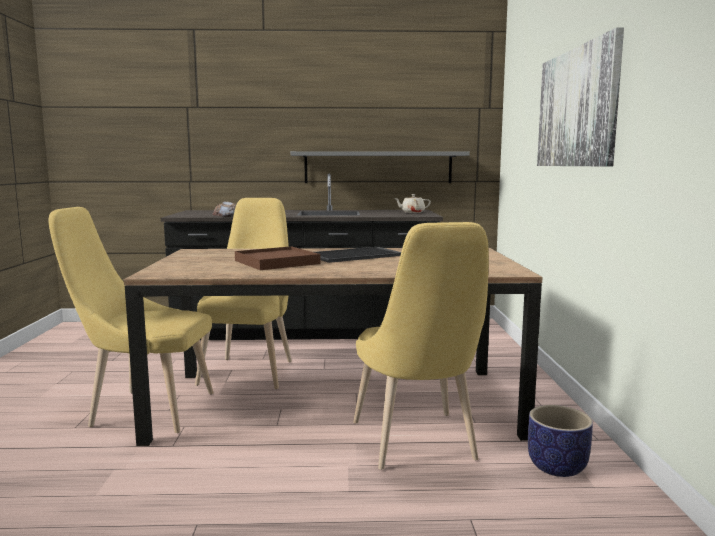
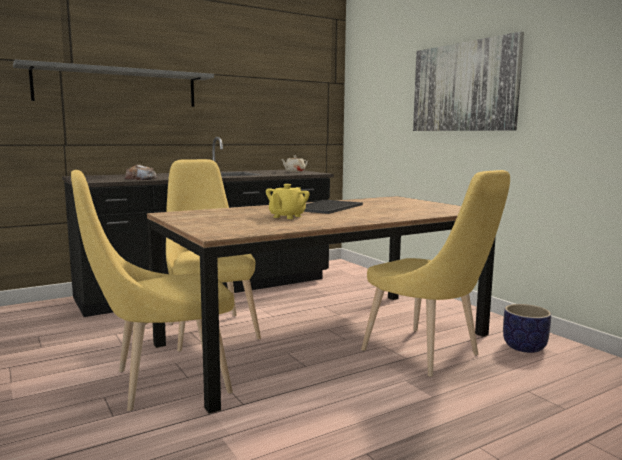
camera: 30 degrees left, 0 degrees up
(277, 262) = (287, 216): brown tray -> yellow teapot
(378, 167) = (252, 132): grey shelf -> grey shelf (117, 87)

